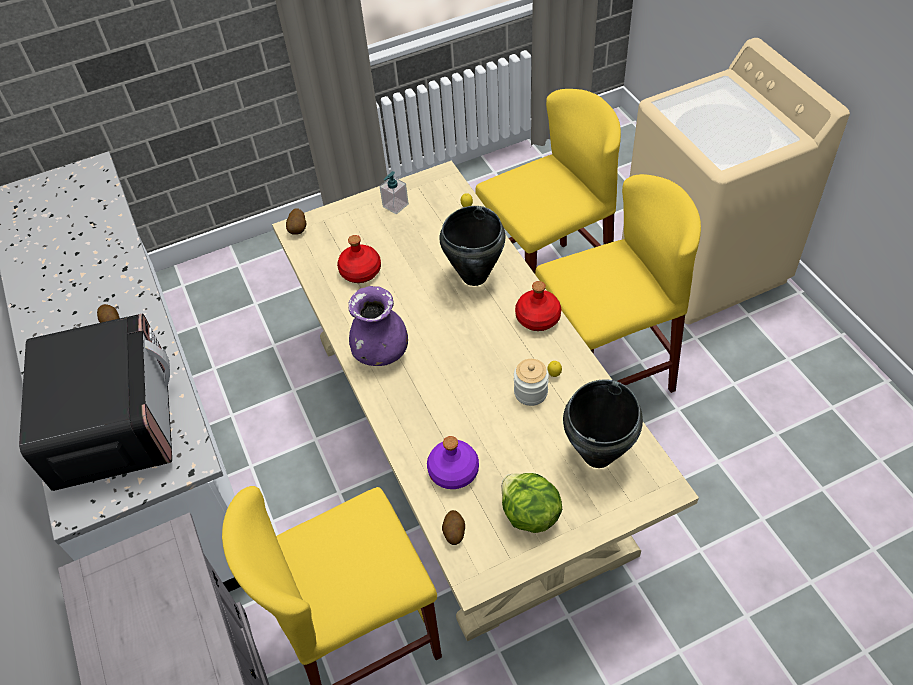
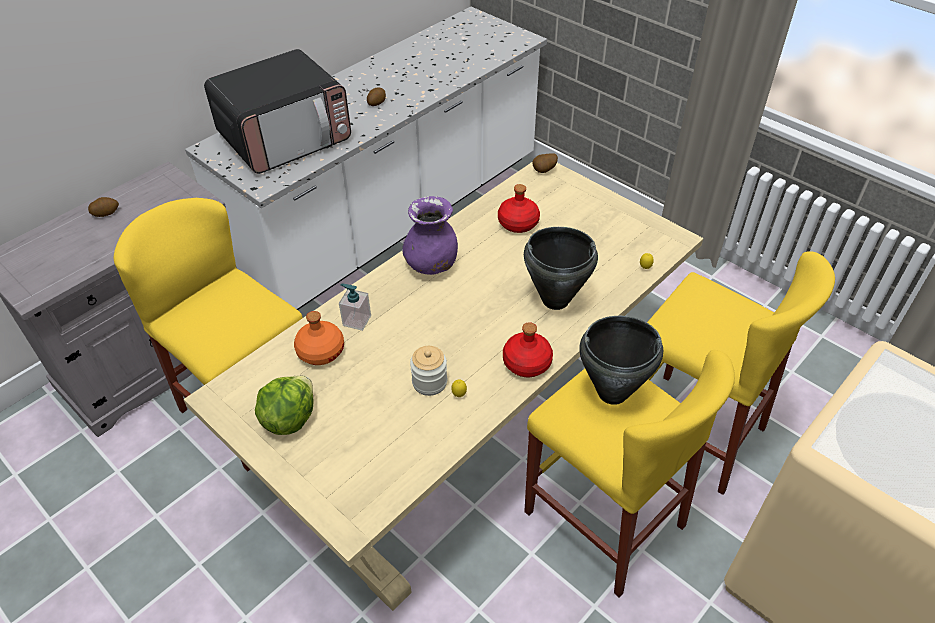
camera: 65 degrees right, 5 degrees down
(395, 205) = (613, 219): soap dispenser -> soap dispenser (356, 320)
(453, 471) = (320, 351): purple bottle -> orange bottle
(454, 531) = (258, 369): potato -> potato (106, 213)
(598, 455) = (373, 456): black cooking pot -> black cooking pot (613, 393)

